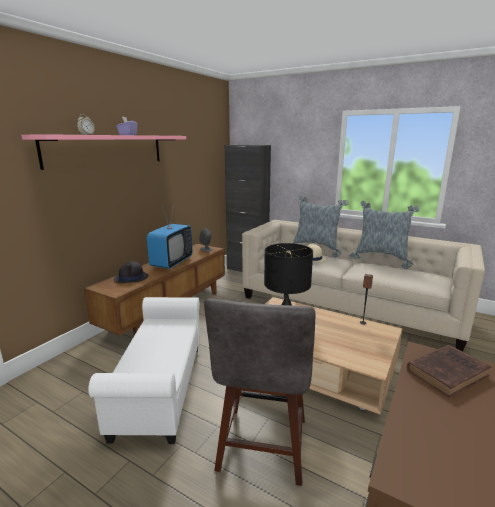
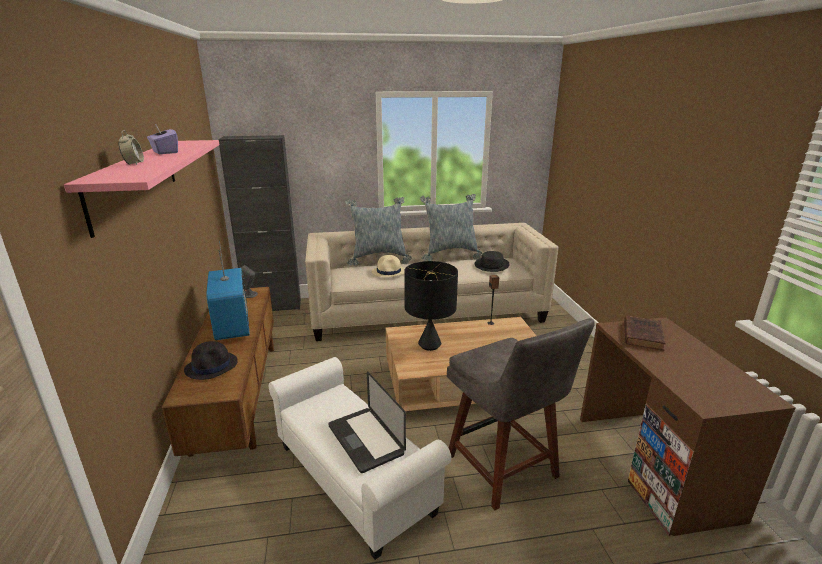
camera: 40 degrees left, 5 degrees up
(156, 356) = (365, 440): none -> laptop
(411, 276) = (492, 265): none -> black hat

